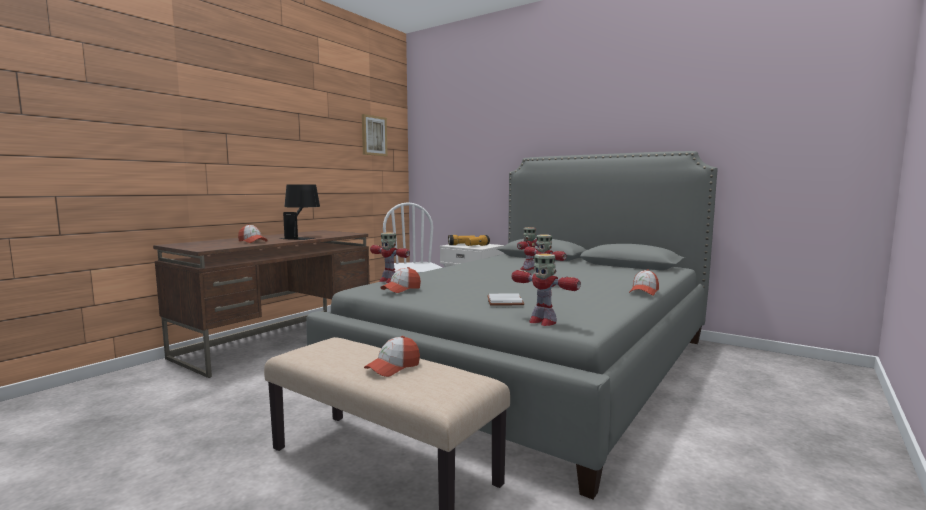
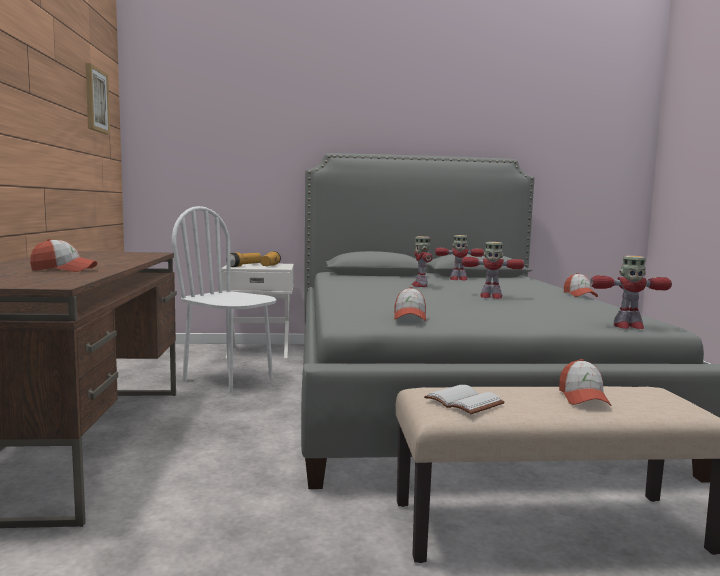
camera: 40 degrees left, 0 degrees up
(302, 237) = (111, 261): black table lamp -> none
(388, 281) = (352, 310): toy robot -> toy robot (458, 279)
(506, 302) = (538, 315): white book -> white book (466, 402)

